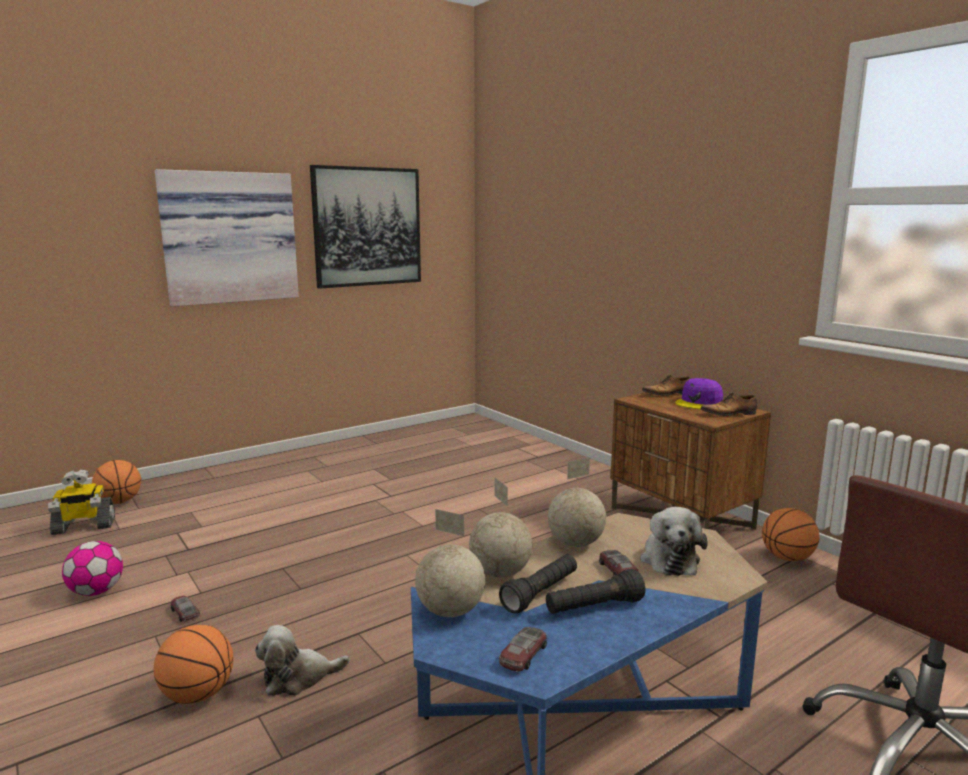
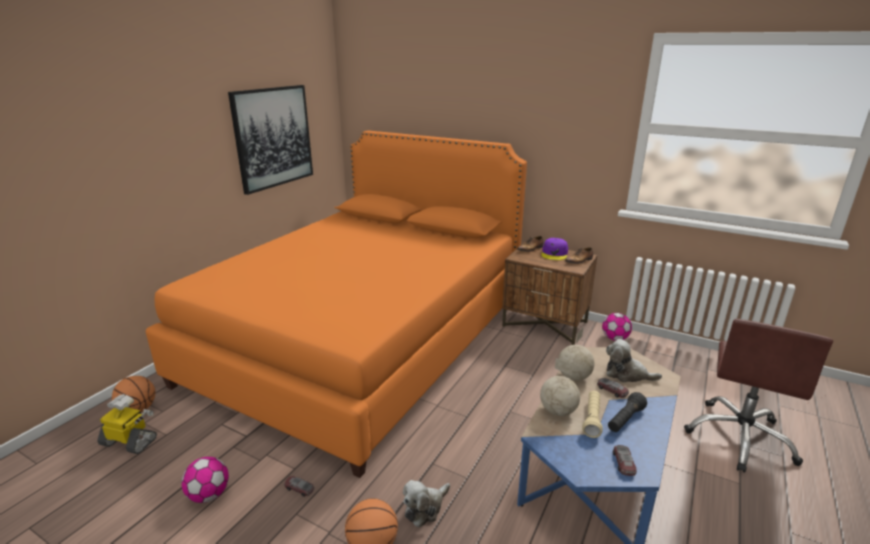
camera: 25 degrees left, 10 degrees up
(83, 526) = (130, 441): toy robot -> toy robot turned 120 degrees counterclockwise
(229, 237) = (175, 165): picture -> none
(408, 489) = (363, 340): none -> orange bed
(451, 612) = (561, 448): globe -> none
(540, 593) = (592, 419): black flashlight -> beige flashlight
(669, 558) = (627, 374): plush toy -> plush toy turned 135 degrees clockwise
(787, 558) = (614, 338): basketball -> football

